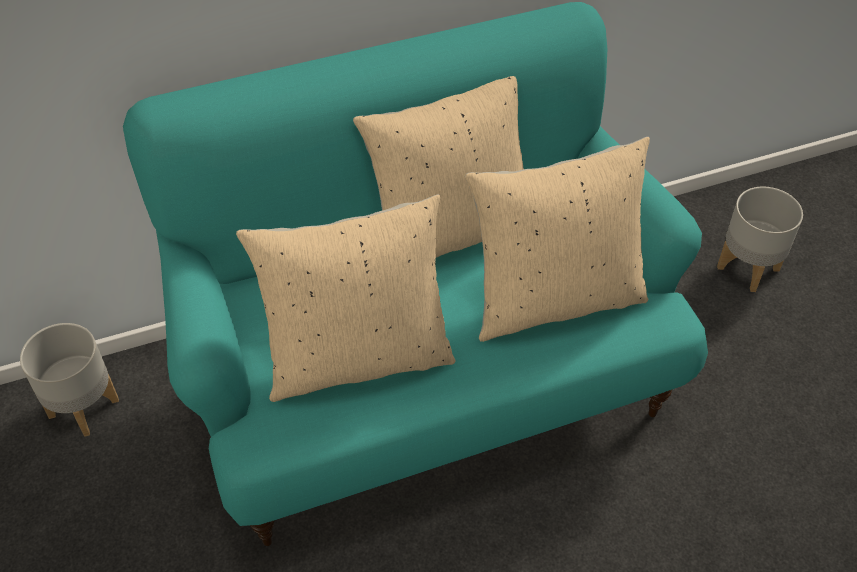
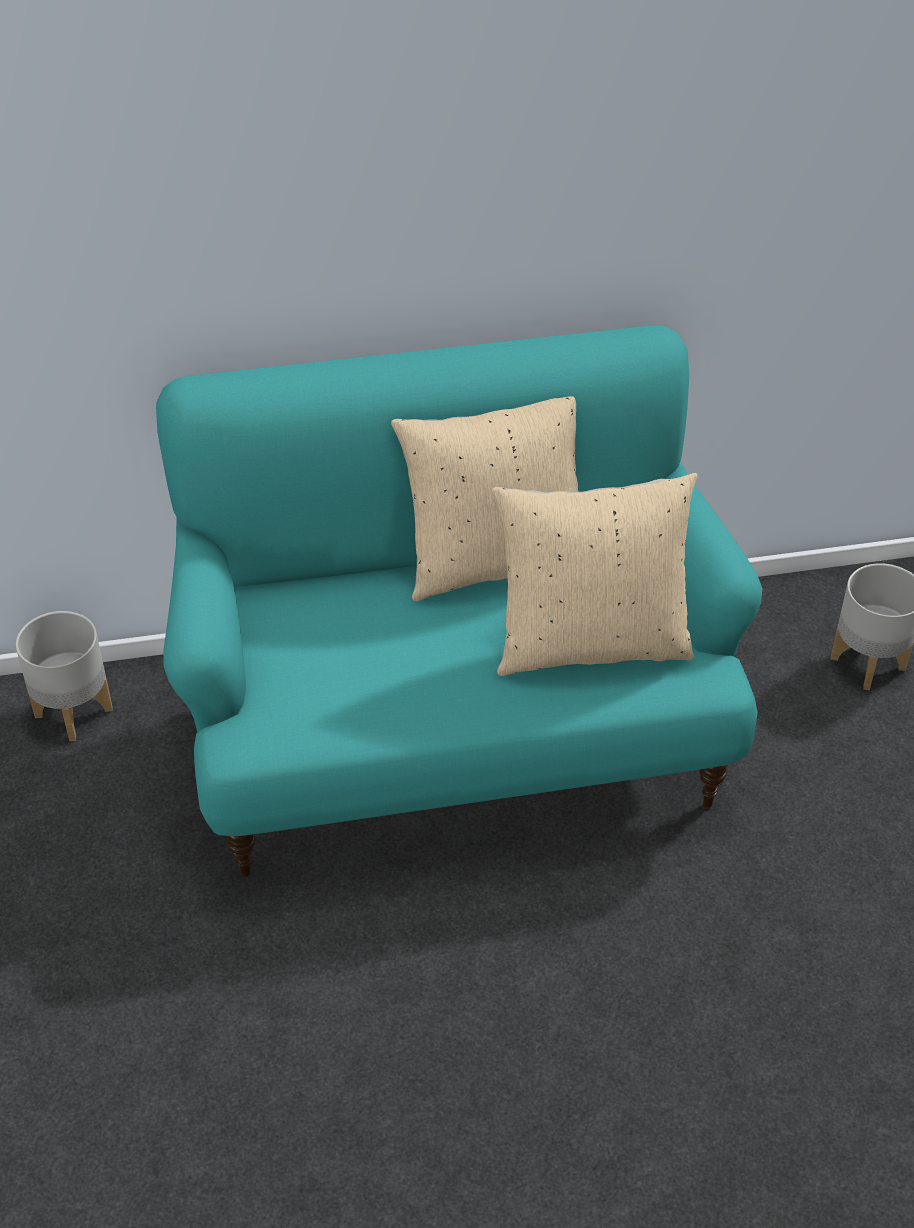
camera: 10 degrees right, 5 degrees down
(357, 357) = (364, 674): beige pillow -> none

